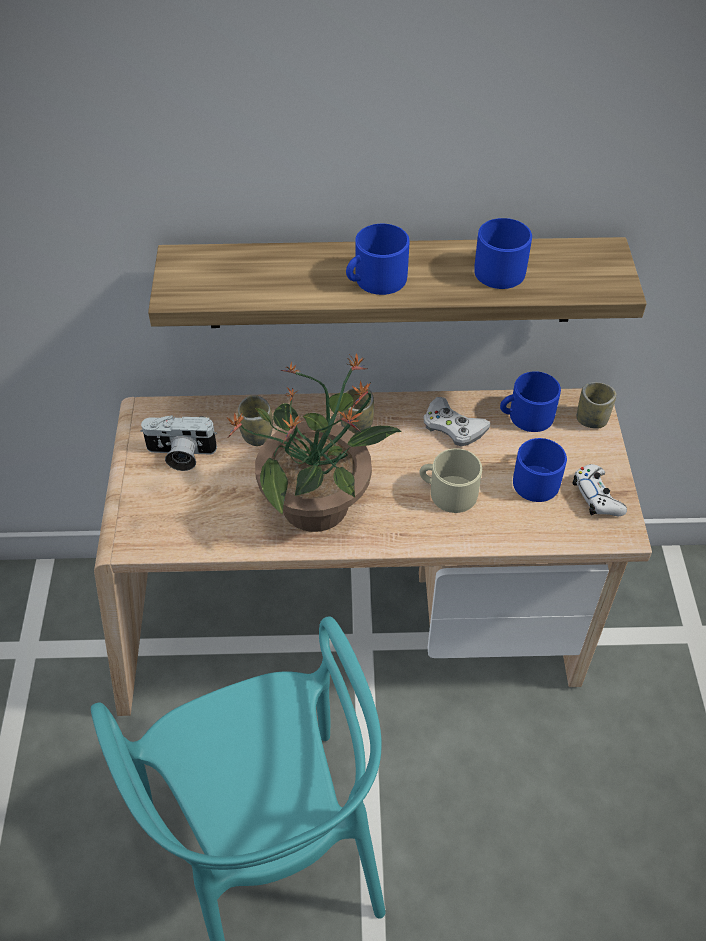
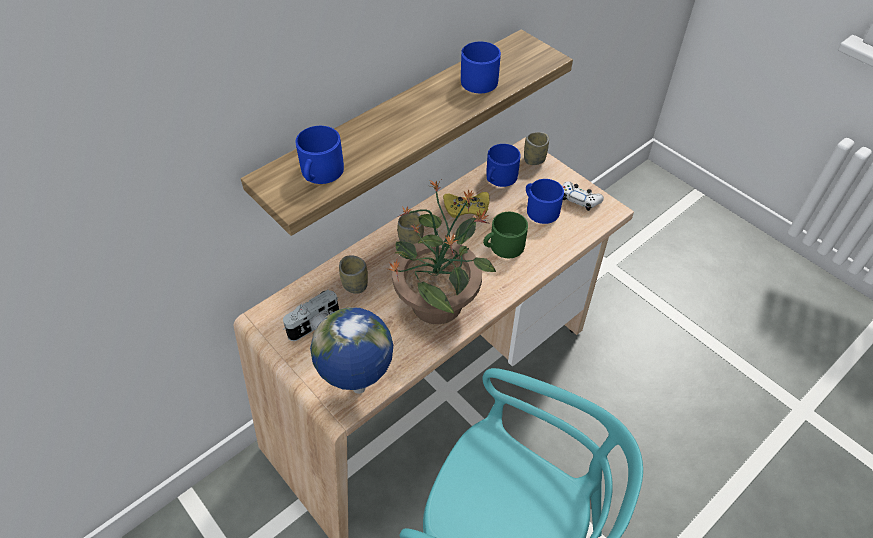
camera: 40 degrees left, 0 degrees up
(158, 536) = (359, 389): none -> globe
(375, 280) = (414, 124): blue mug -> blue mug (320, 173)
(447, 492) = (503, 246): beige mug -> green mug
(453, 427) = (467, 207): white game controller -> yellow game controller

